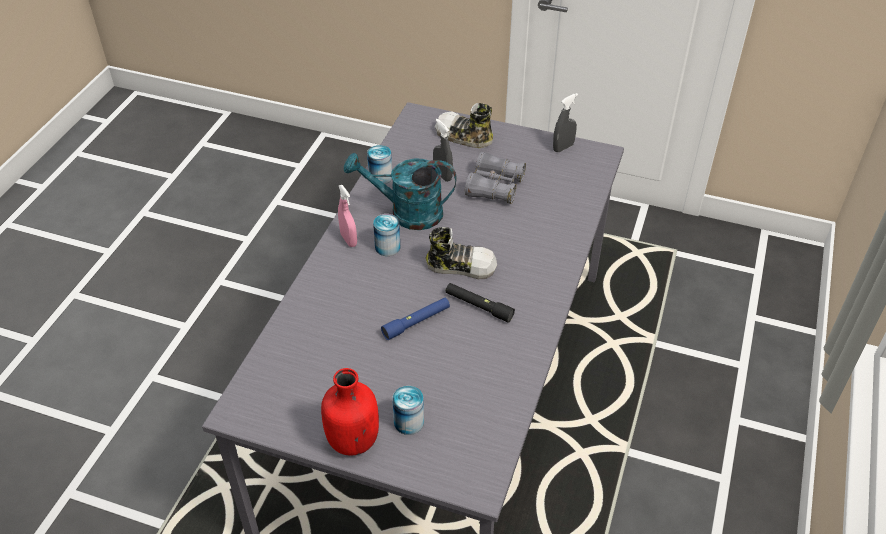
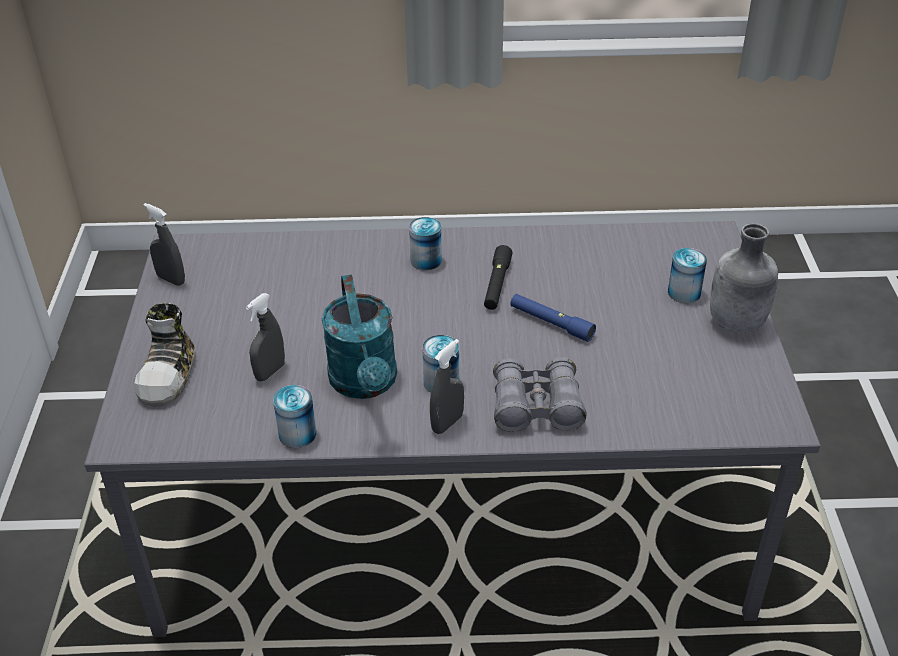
camera: 110 degrees left, 5 degrees down
(348, 240) = (447, 423): pink spray bottle -> grey spray bottle
(352, 439) = (736, 323): red bottle -> grey bottle
(461, 266) = (440, 312): shoe -> none
(494, 187) = (277, 319): grey binoculars -> grey binoculars (536, 407)
(529, 274) = (426, 260): none -> can

